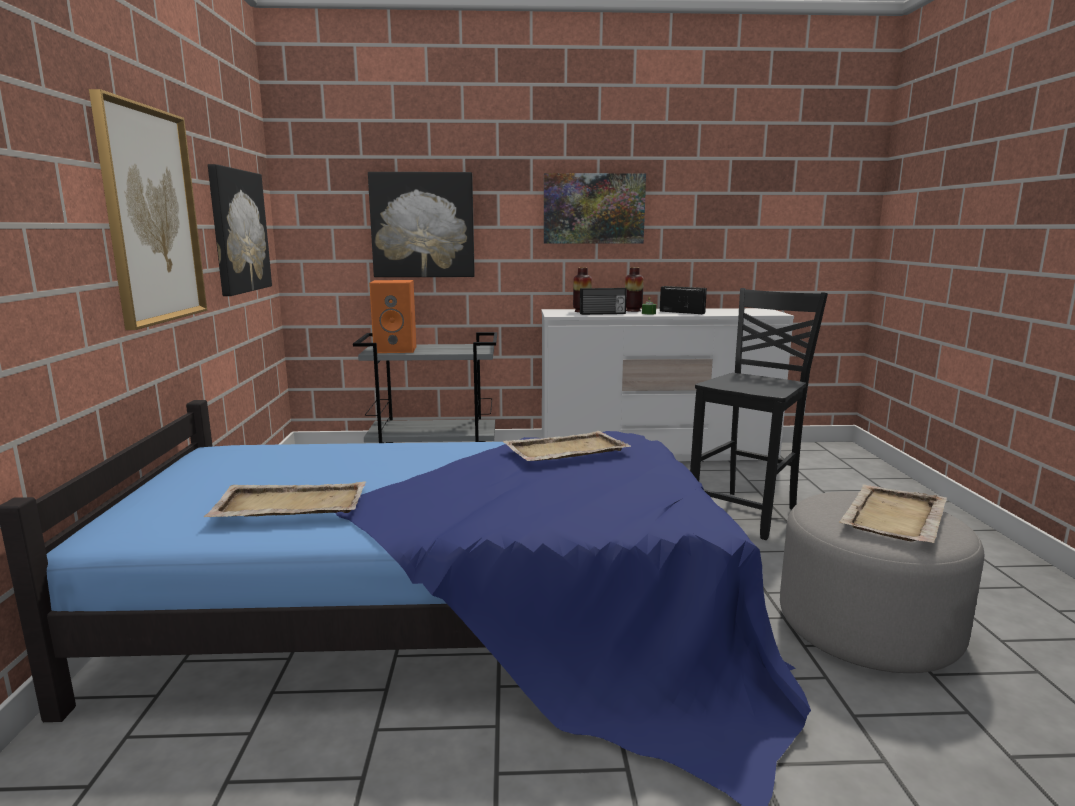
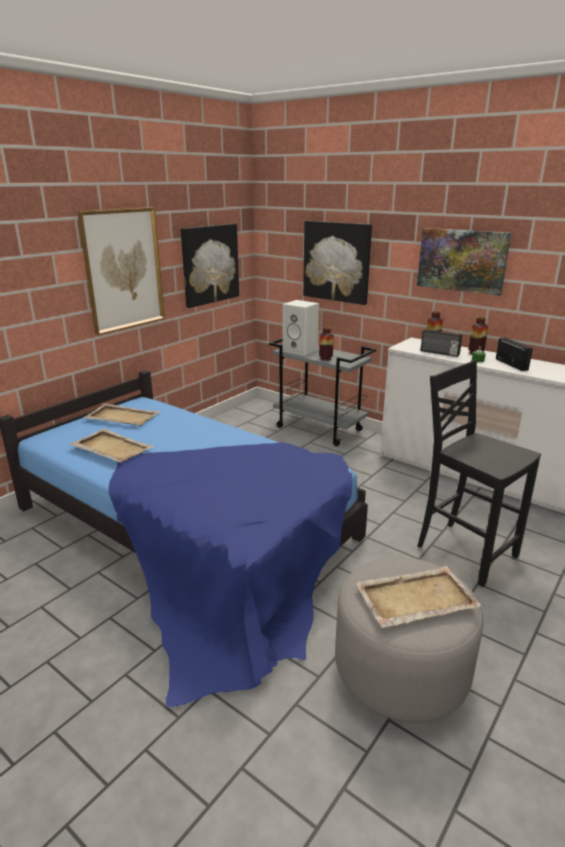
camera: 40 degrees right, 10 degrees up
(396, 349) = (301, 350): orange speaker -> white speaker
(446, 351) = (325, 359): none -> vase
(565, 450) = (278, 460): beige tray -> beige tray (122, 417)
(747, 513) = (464, 551): black chair -> black chair turned 120 degrees counterclockwise

